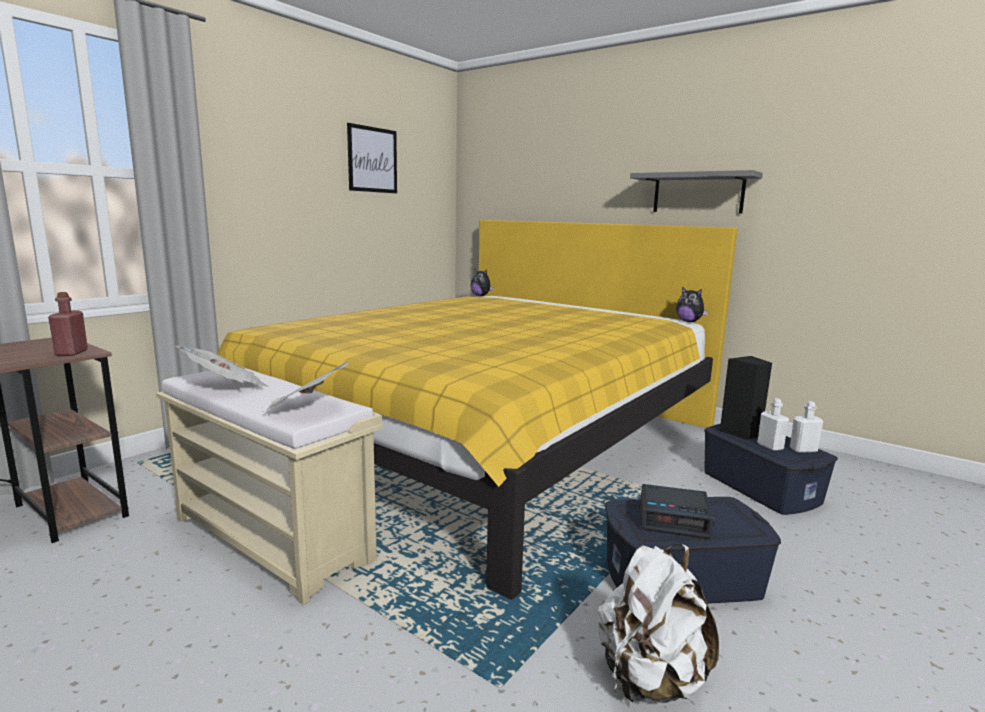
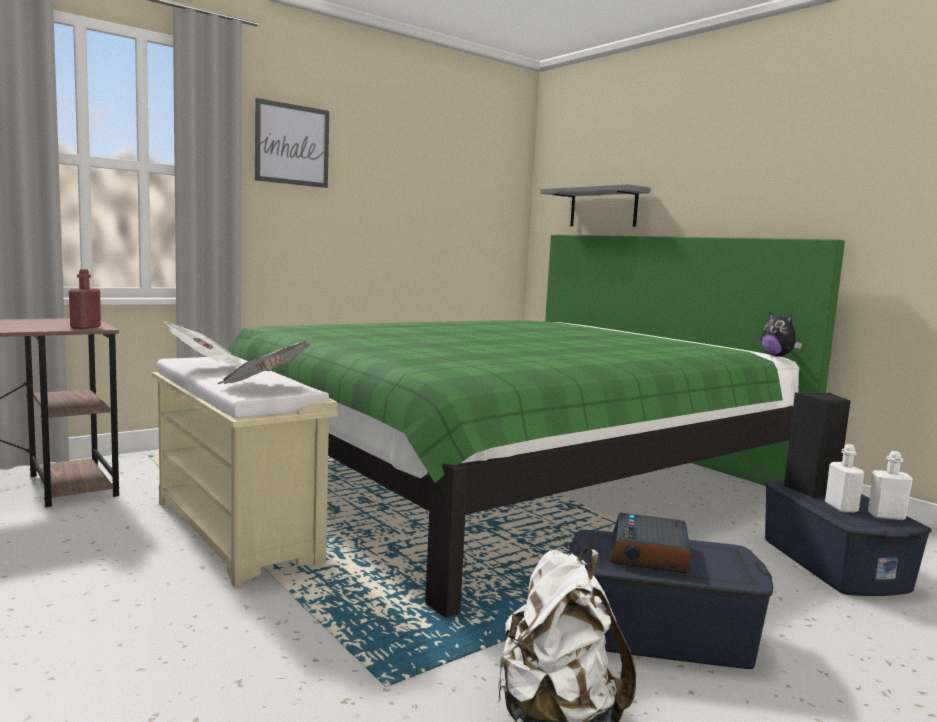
camera: 15 degrees right, 5 degrees down
(372, 160) = (429, 165): picture -> picture (292, 144)
(481, 296) = (544, 321): plush toy -> none
(486, 440) = (511, 477): yellow bed -> green bed
(674, 518) = (649, 554): alarm clock -> alarm clock turned 75 degrees clockwise
(698, 193) = (799, 199): grey shelf -> grey shelf (603, 208)

